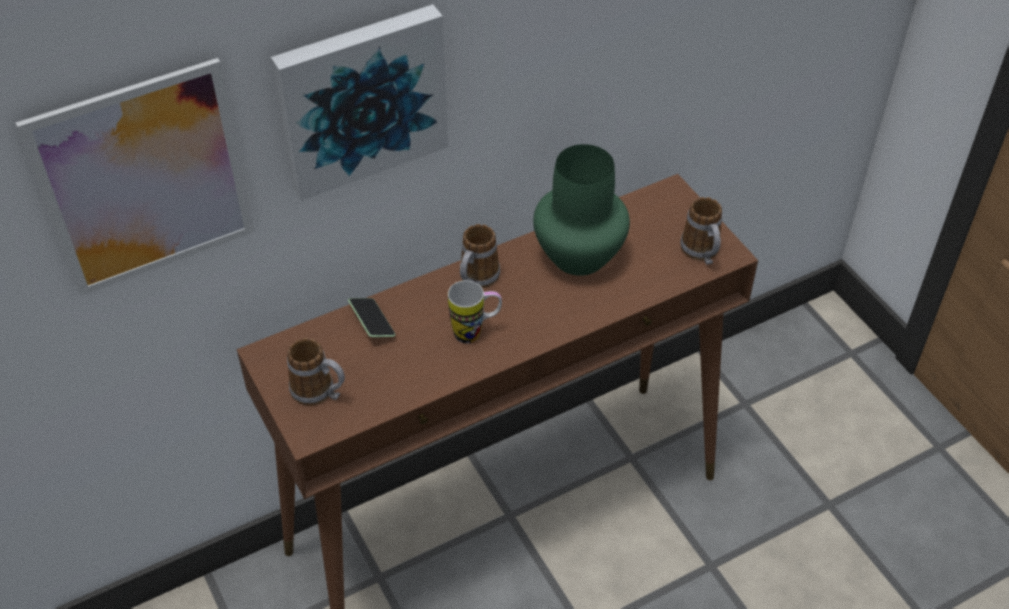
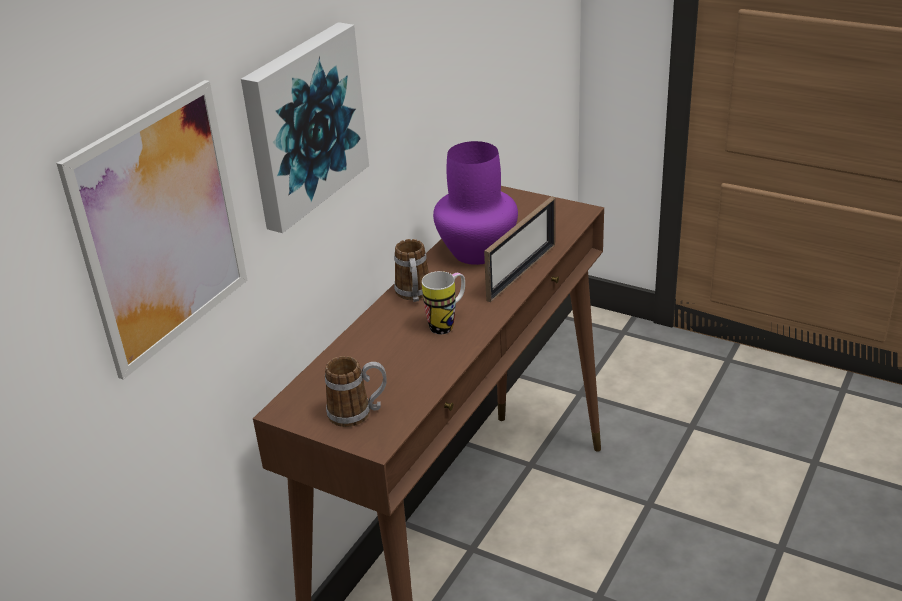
camera: 30 degrees left, 15 degrees down
(372, 323) = (356, 353): phone -> none
(577, 255) = (476, 252): green vase -> purple vase
(598, 304) = (521, 272): none -> picture frame
(702, 253) = (563, 217): mug -> none

